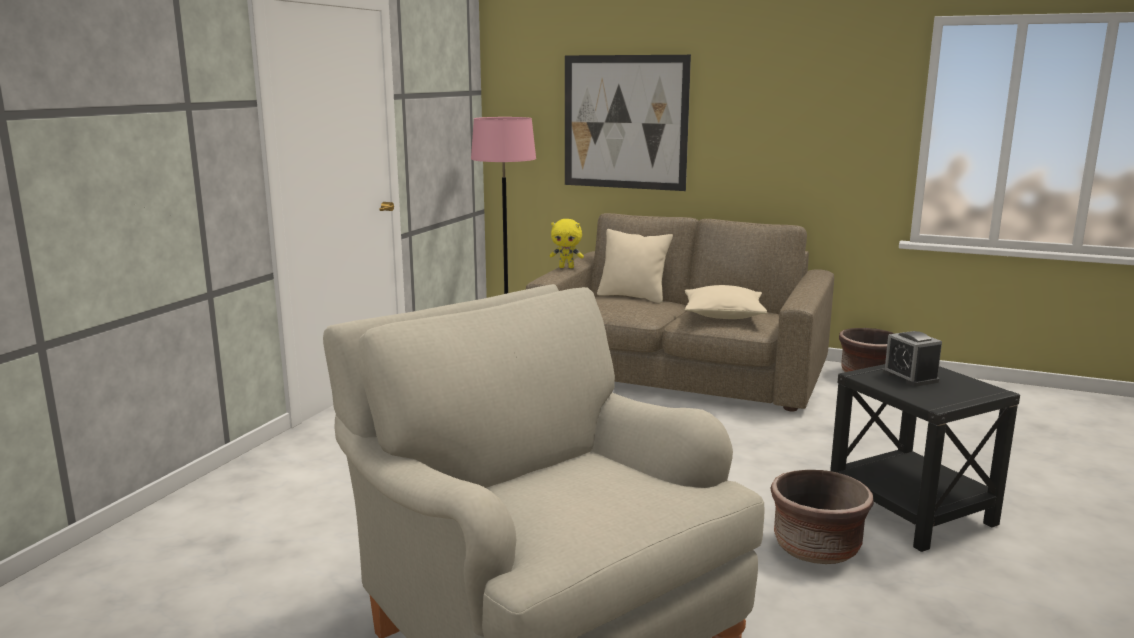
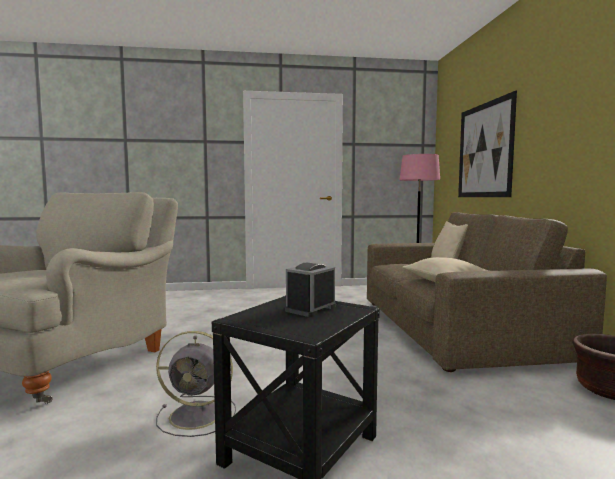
camera: 60 degrees right, 10 degrees down
(566, 267) = (413, 243): yellow plush toy -> none
(816, 548) = (198, 415): brown planter -> grey fan

